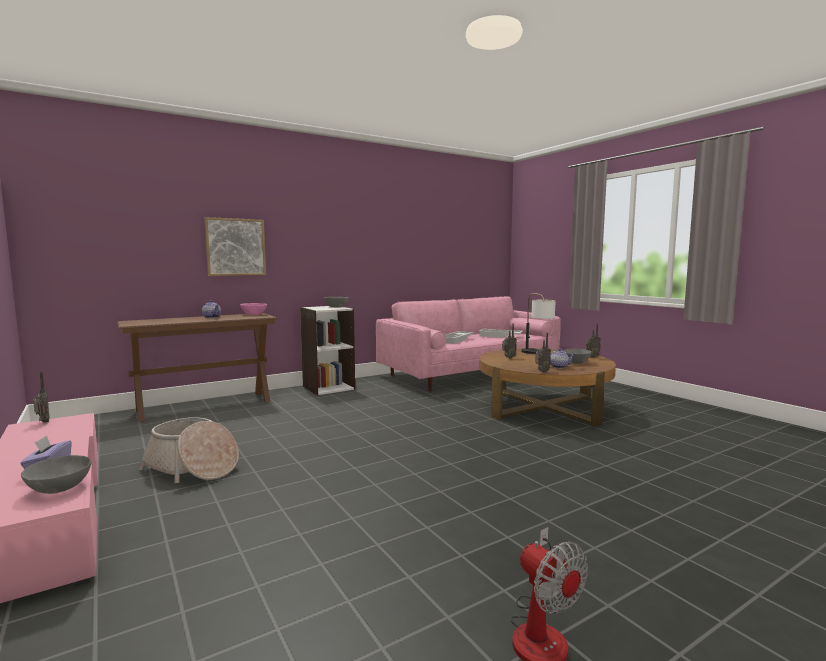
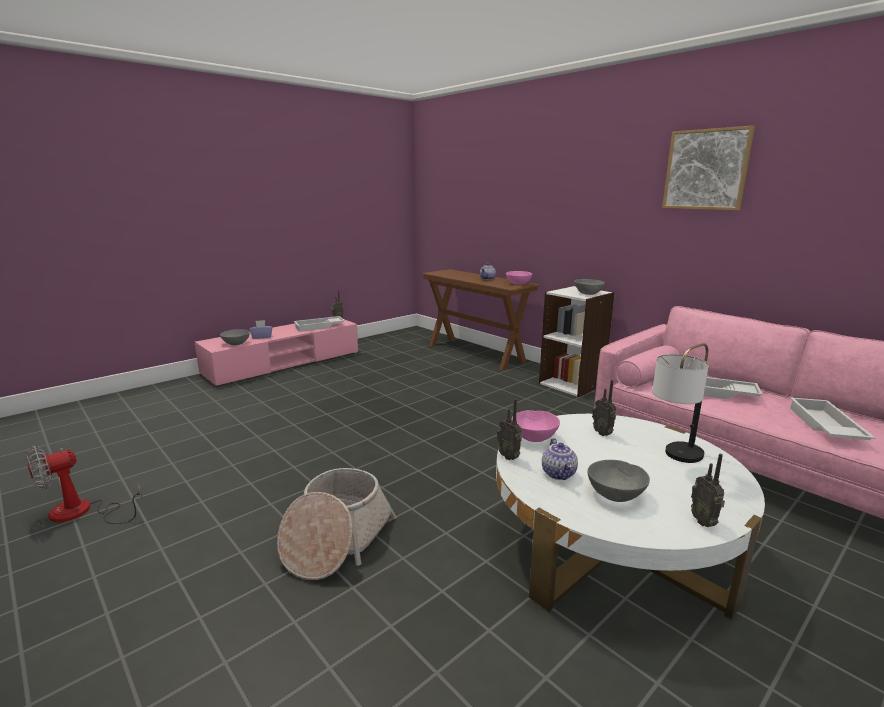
camera: 80 degrees right, 10 degrees up
(67, 432) = (319, 327): none -> white tray
(192, 468) = (345, 376): basket -> basket (336, 540)
(235, 247) = (527, 213): picture -> picture (706, 169)
(515, 366) = (534, 437): none -> pink bowl
(543, 407) = (610, 544): brown coffee table -> white coffee table

